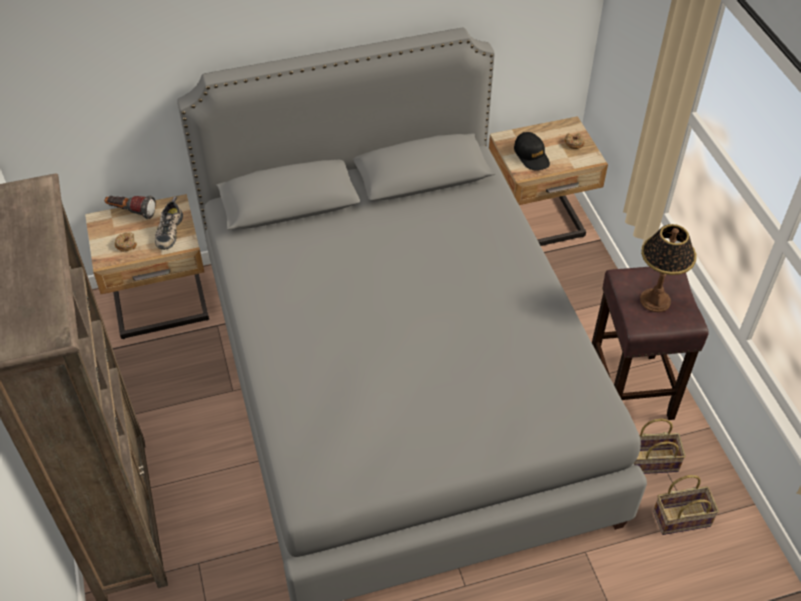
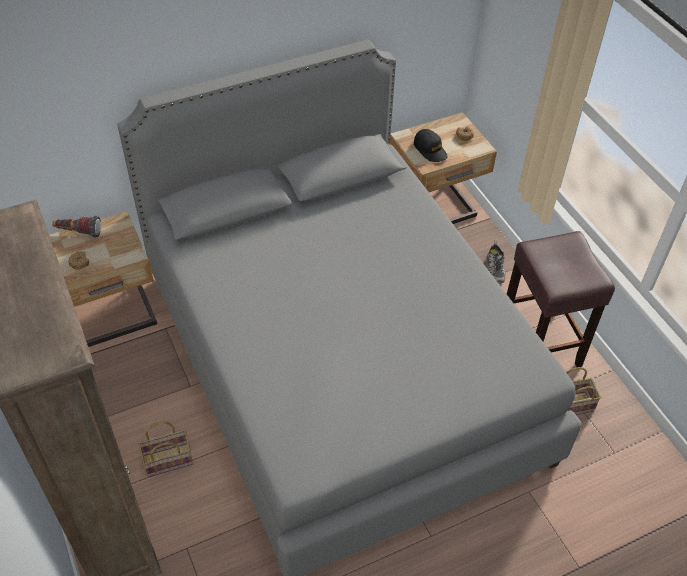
camera: 10 degrees left, 0 degrees up
(168, 230) = (116, 246): shoe -> shoe (494, 267)
(655, 300) = (564, 264): table lamp -> none
(682, 517) = (605, 450): basket -> basket (169, 459)

